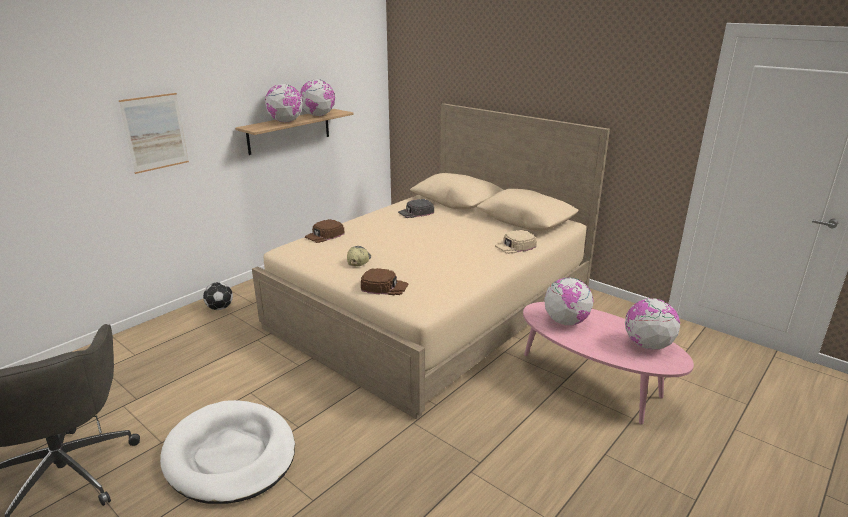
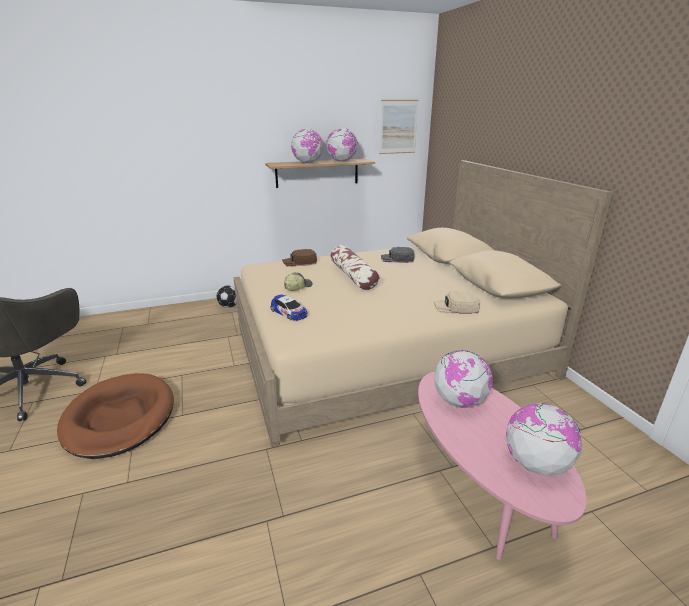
camera: 30 degrees right, 0 degrees up
(155, 132) = (194, 158): picture -> picture (398, 127)
(230, 455) = (119, 418): white dog bed -> brown dog bed
(384, 286) = (289, 312): brown cap -> toy car
(397, 238) = (353, 276): none -> pillow

